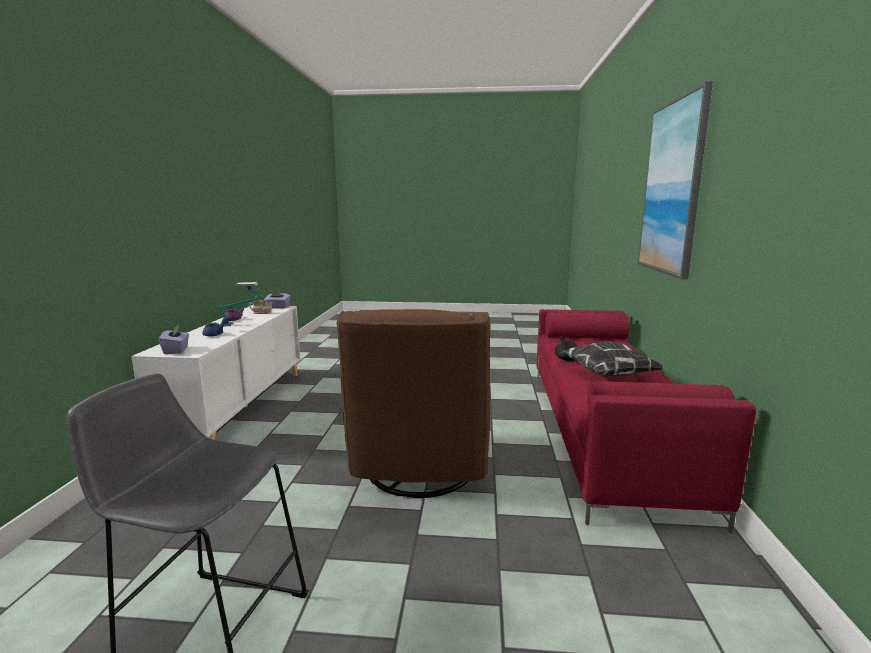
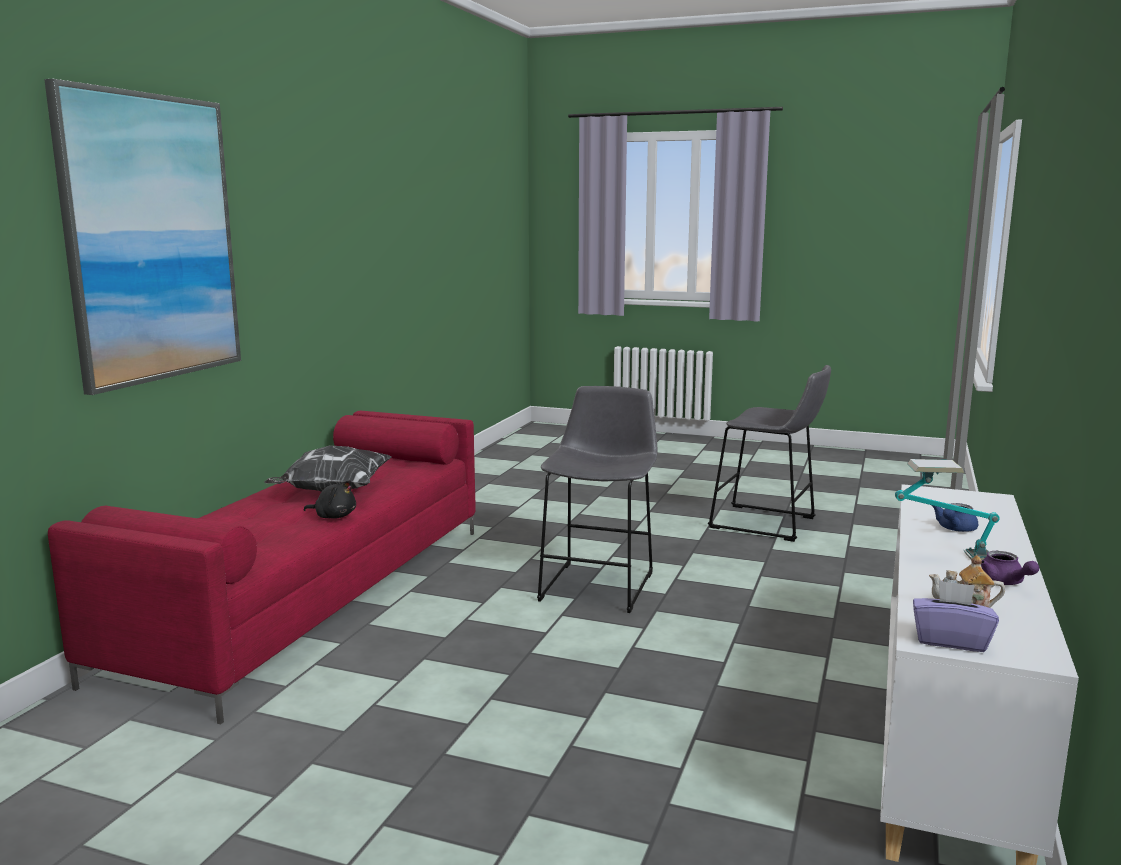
camera: 165 degrees left, 0 degrees up
(176, 350) = (959, 498): purple tissue box -> none
(419, 470) = (600, 584): brown armchair -> grey stool

